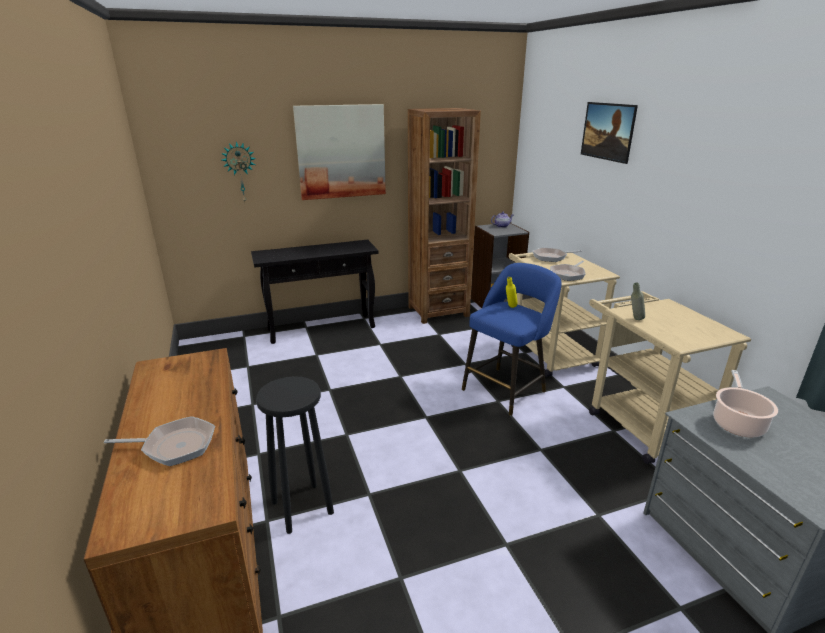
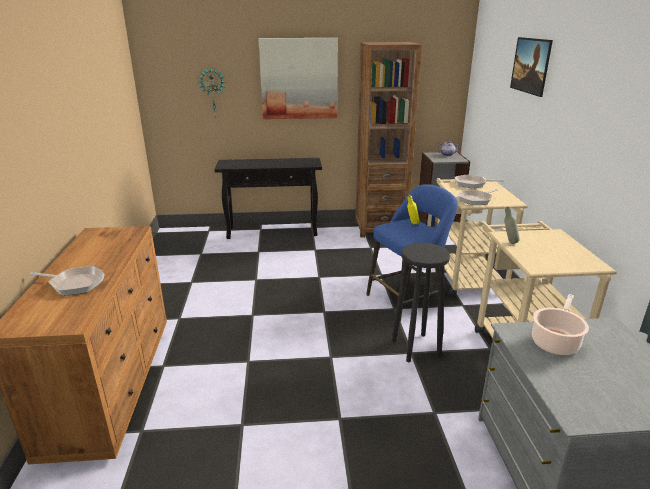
camera: 15 degrees right, 0 degrees up
(302, 506) = (193, 361): black stool -> black stool (415, 347)

